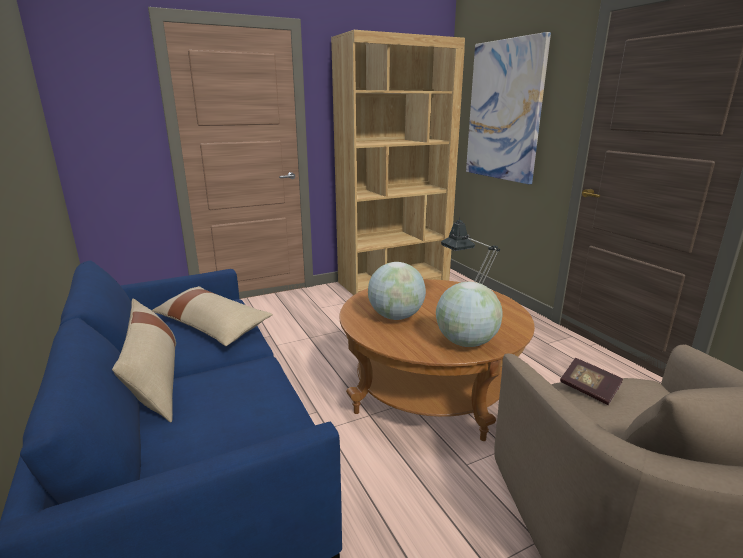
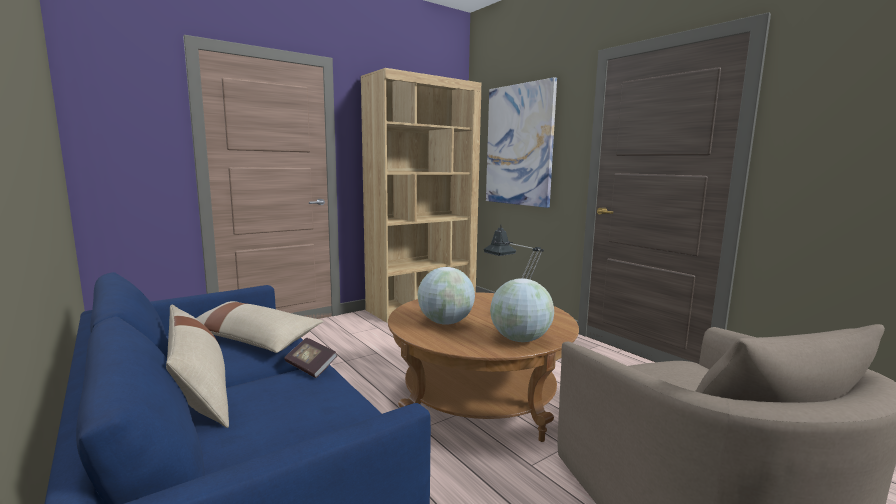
camera: 10 degrees left, 10 degrees down
(588, 390) = (643, 371): book -> book (311, 367)

